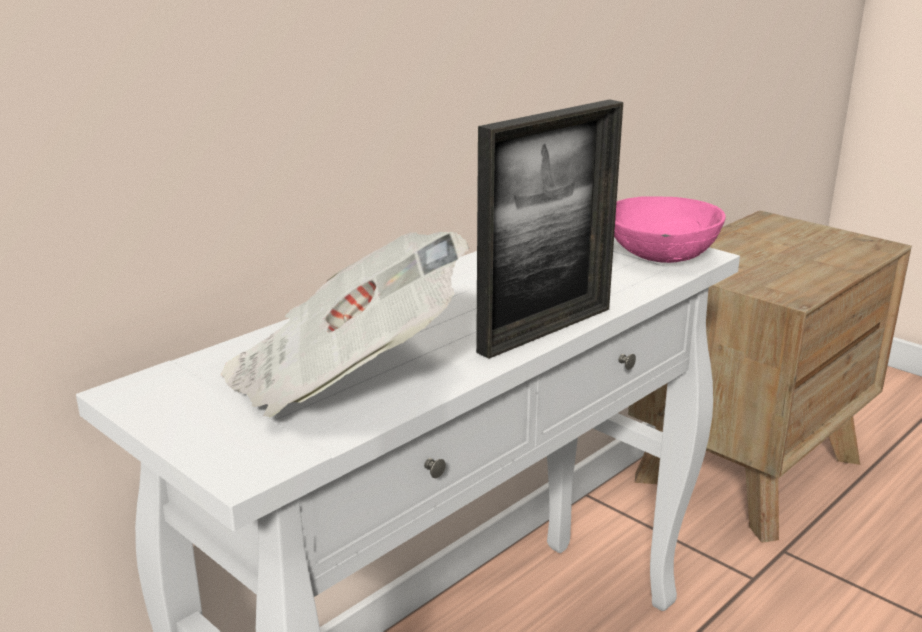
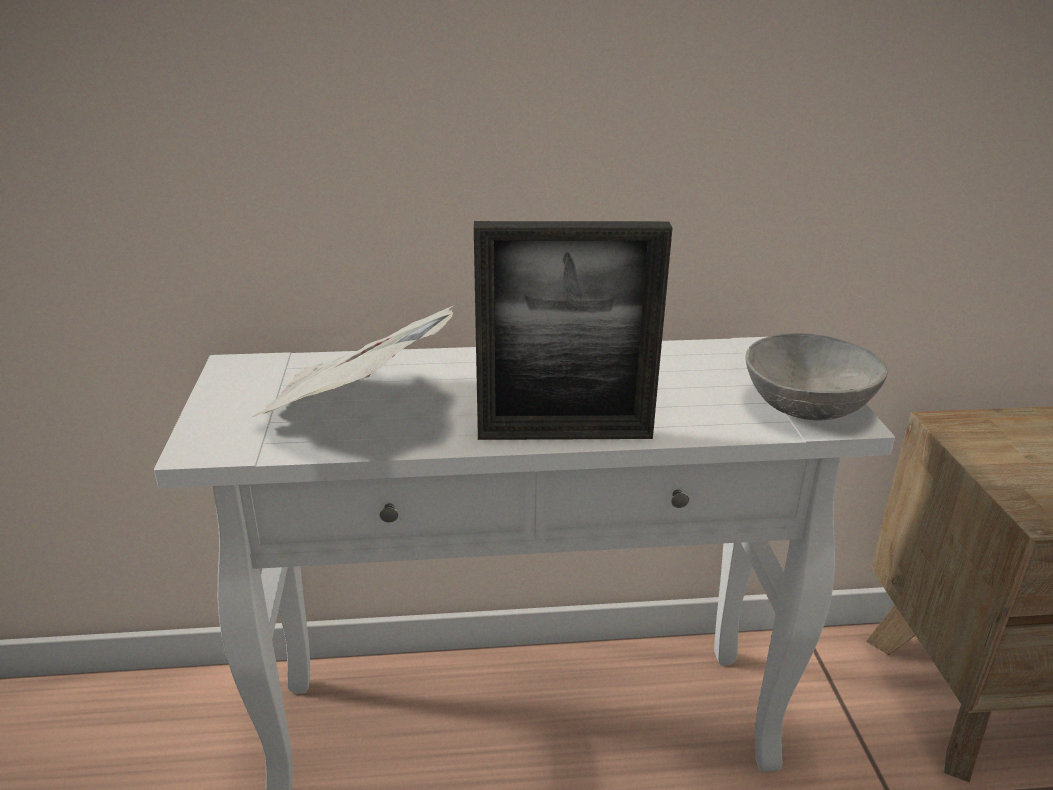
camera: 40 degrees right, 5 degrees up
(663, 253) = (809, 405): pink bowl -> grey bowl

